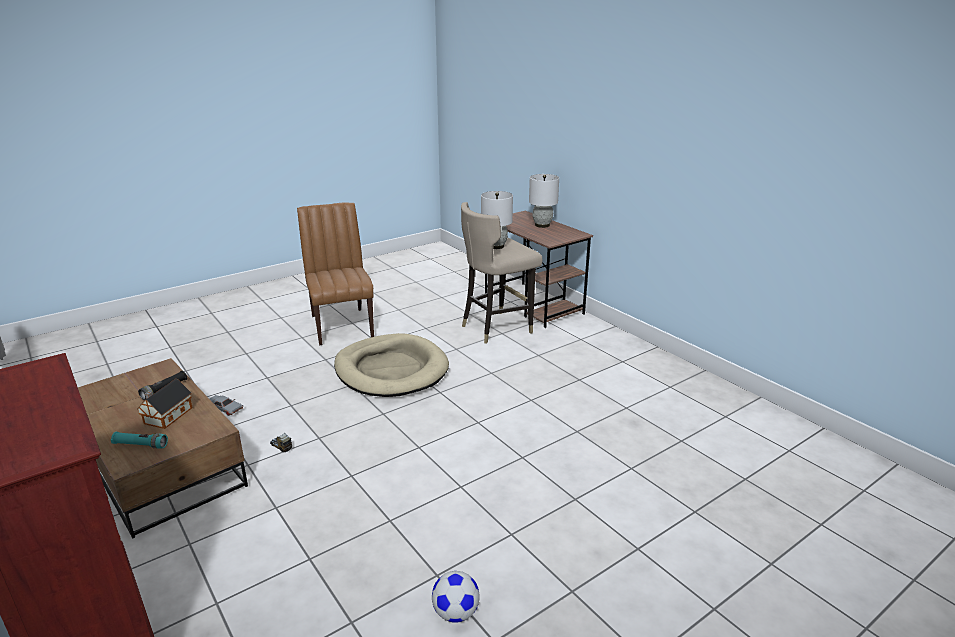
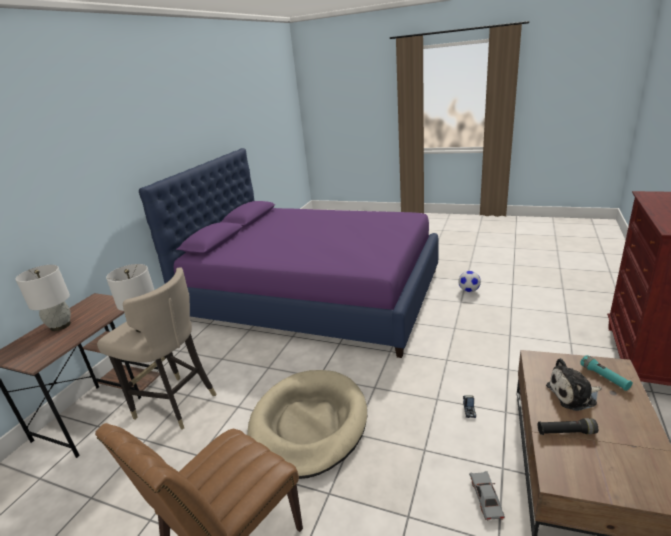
camera: 120 degrees left, 0 degrees up
(166, 416) = (574, 395): toy house -> plush toy
(621, 445) = (313, 295): none -> purple bed

